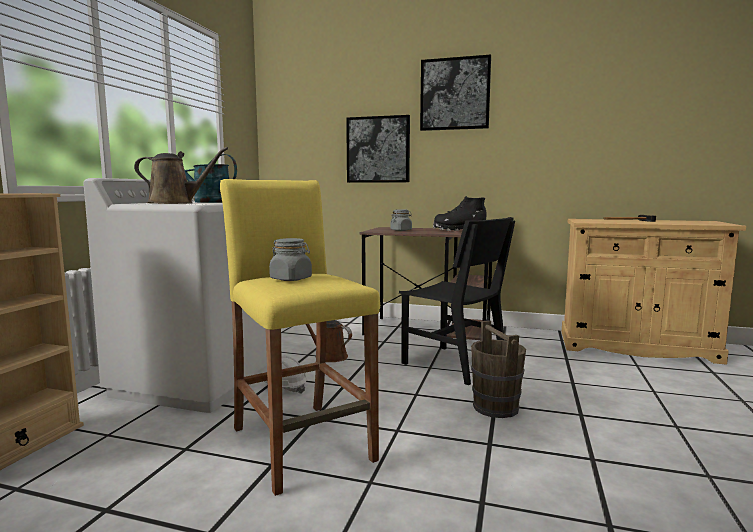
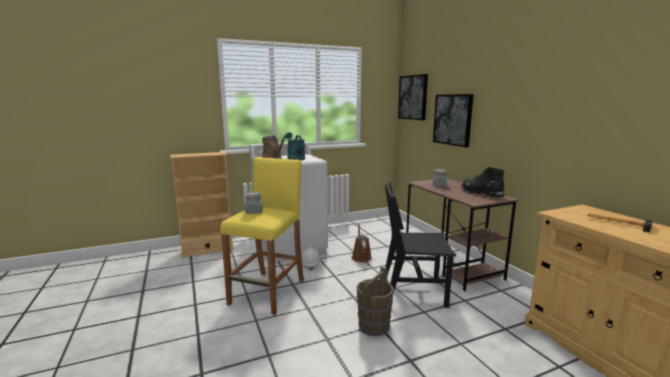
camera: 50 degrees right, 5 degrees up
(453, 364) = (413, 292): black chair -> black chair turned 90 degrees clockwise
(455, 94) = (504, 77): picture -> picture (413, 97)

